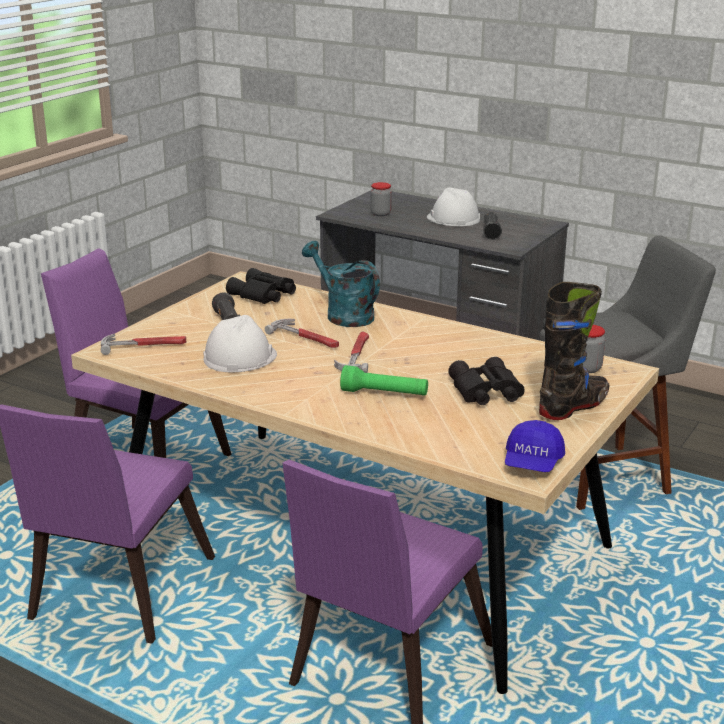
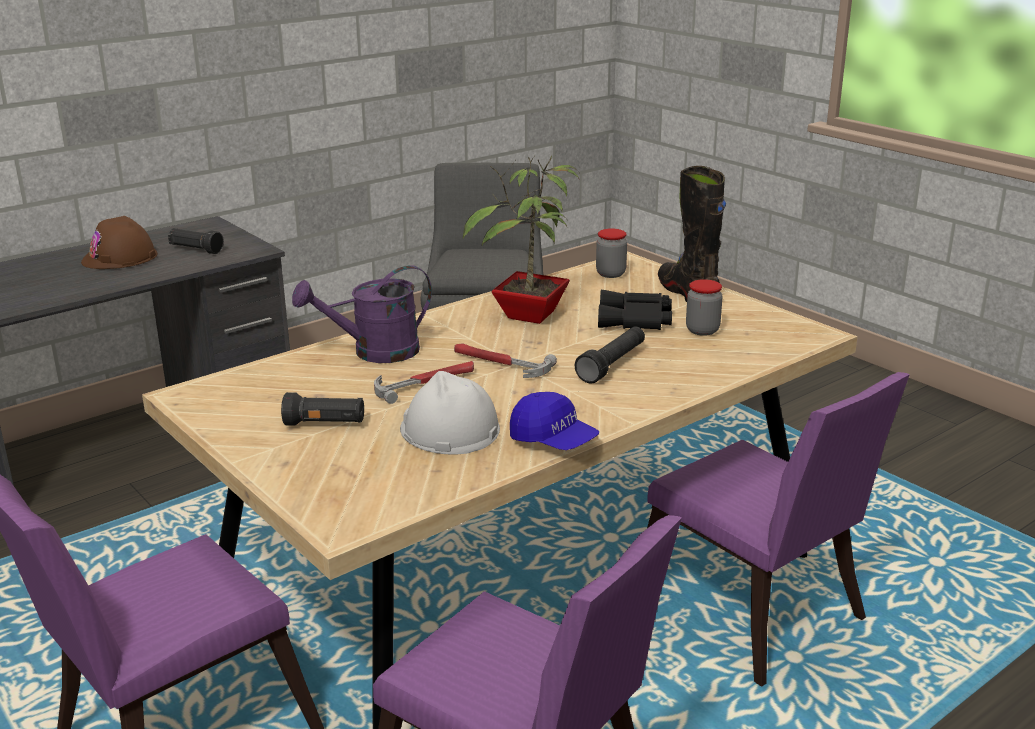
camera: 70 degrees left, 0 degrees up
(144, 345) = (351, 493): hammer -> none
(263, 295) = (255, 390): black binoculars -> none
(343, 314) = (374, 353): turquoise watering can -> purple watering can
(380, 214) = (36, 289): jar -> jar (702, 330)
(384, 394) = (612, 365): green flashlight -> black flashlight
(453, 218) = (120, 258): white hard hat -> brown hard hat
(455, 351) = (529, 316): none -> potted plant
(532, 463) = (793, 328): blue cap -> blue cap (553, 441)

